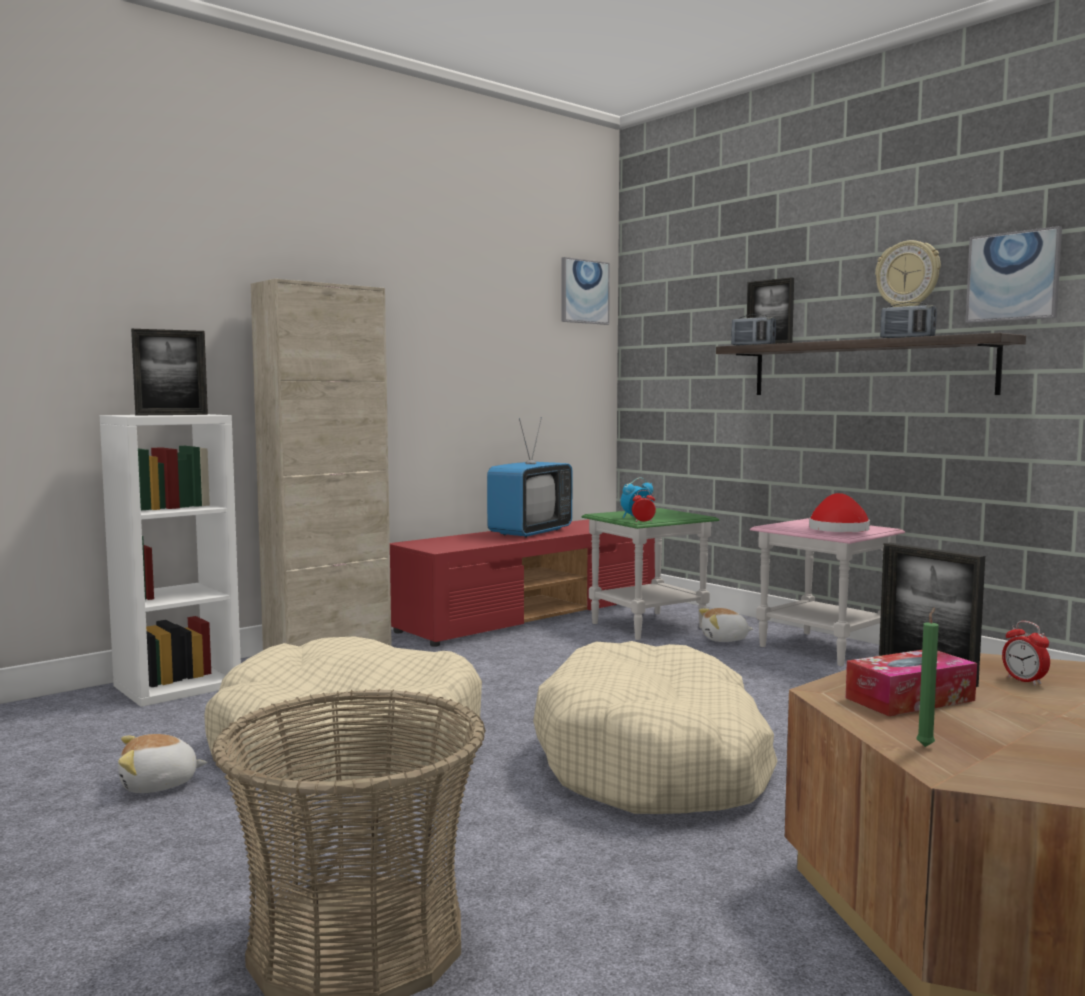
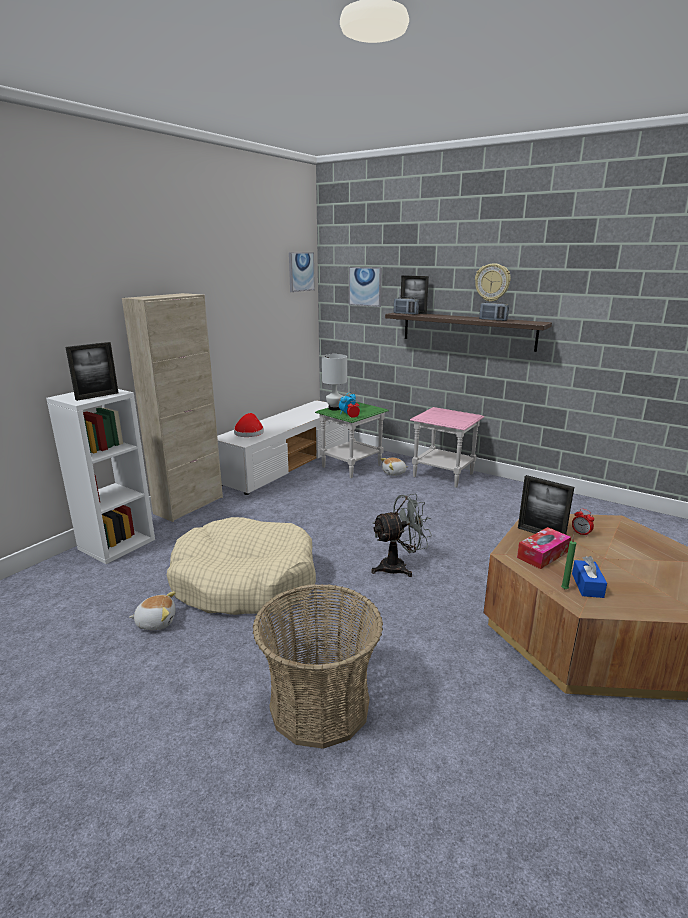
camera: 15 degrees left, 15 degrees up
(159, 785) = (156, 621): plush toy -> plush toy turned 150 degrees counterclockwise
(530, 532) = (284, 420): television -> none
(532, 615) = (287, 463): red tv stand -> white tv stand
(619, 513) = (335, 408): none -> white table lamp
(655, 762) = (399, 567): beige dog bed -> grey fan
(838, 529) = (454, 419): red hat -> red hat (249, 432)
(987, 747) = (587, 585): none -> blue tissue box
(1013, 276) = (548, 290): picture -> picture (365, 286)

